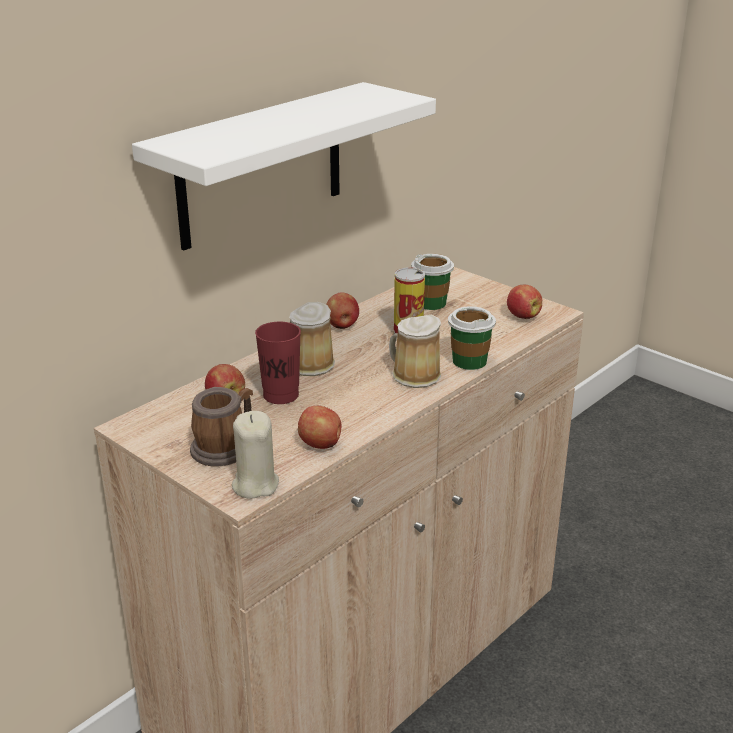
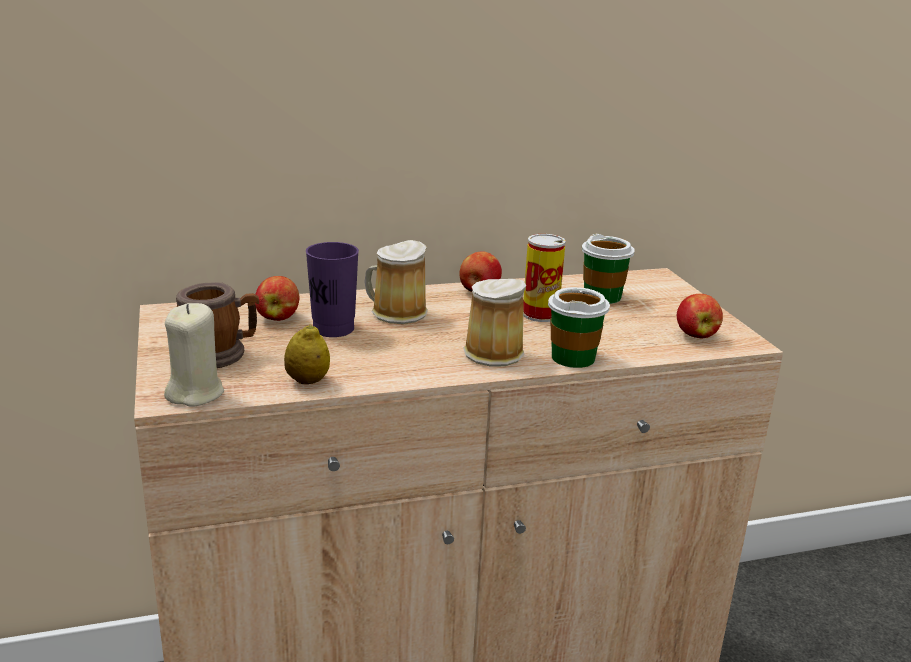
camera: 30 degrees right, 5 degrees down
(261, 166) = (400, 78): white shelf -> none
(281, 395) = (333, 329): red cup -> purple cup
(321, 444) = (307, 381): apple -> lemon

